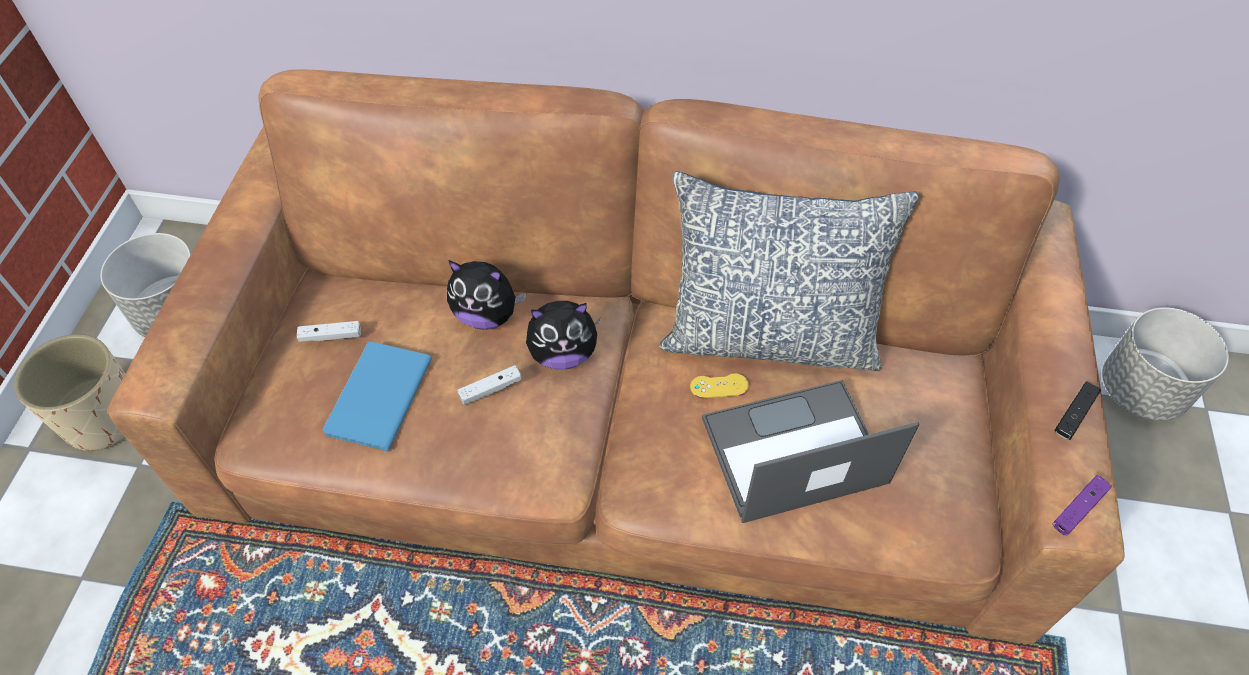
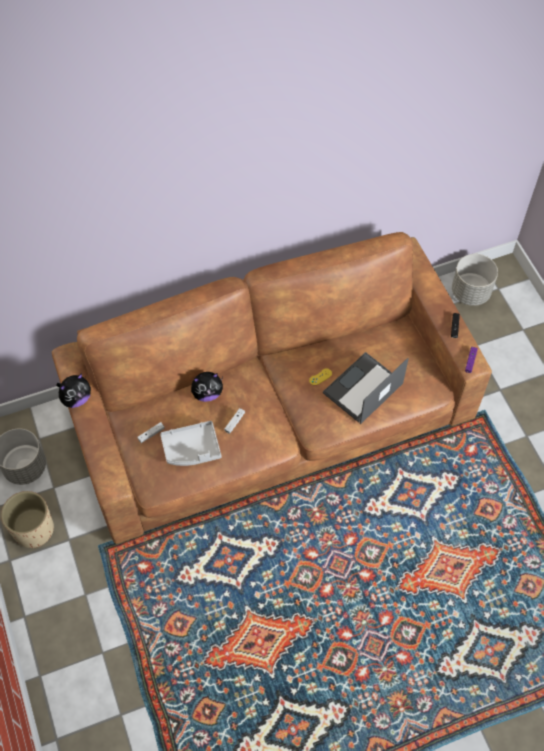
camera: 30 degrees left, 5 degrees up
(375, 398) = (191, 449): blue book -> grey tray
(563, 354) = (250, 394): plush toy -> plush toy (76, 399)
(769, 336) = (325, 346): pillow -> none

